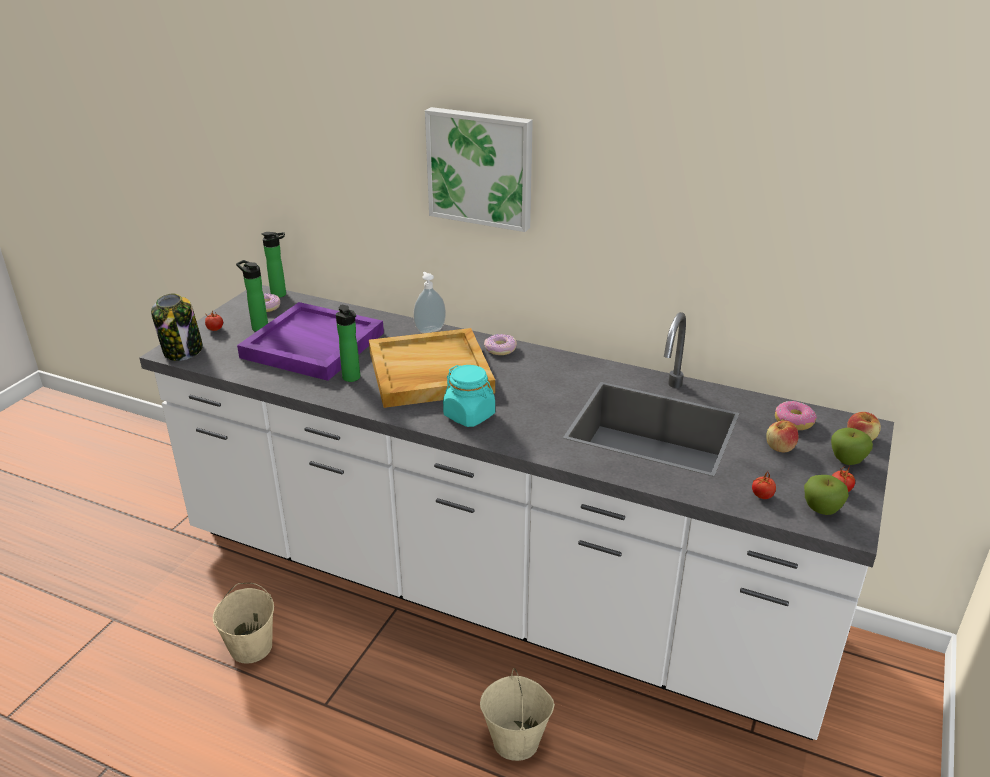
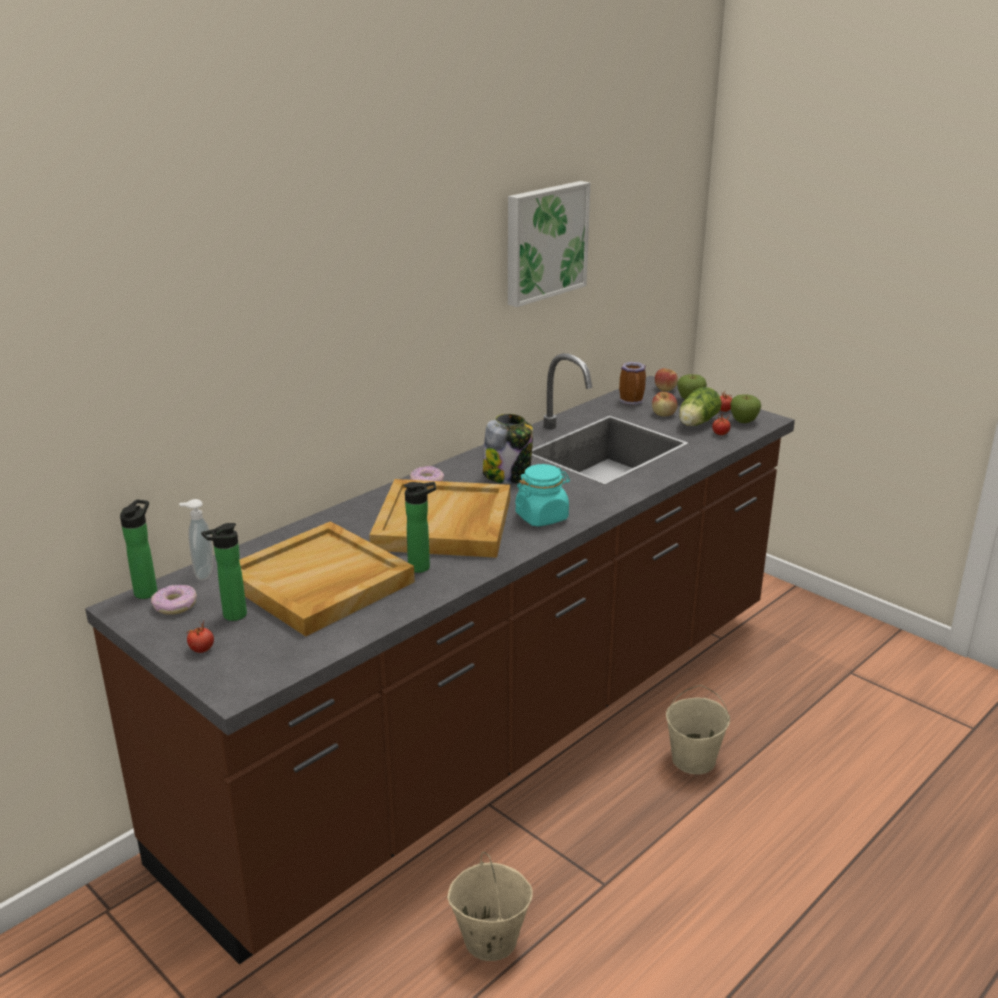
camera: 70 degrees left, 5 degrees down
(183, 351) = (243, 679): jar -> jar (507, 475)
(311, 345) = (319, 583): purple tray -> beige tray
(429, 329) = (349, 510): soap dispenser -> soap dispenser (202, 573)
(481, 168) = (361, 301): picture -> picture (544, 242)
(495, 588) = (498, 728): white counter -> brown counter
(777, 474) = (696, 423): none -> lettuce
(794, 422) = (633, 402): donut -> mug

